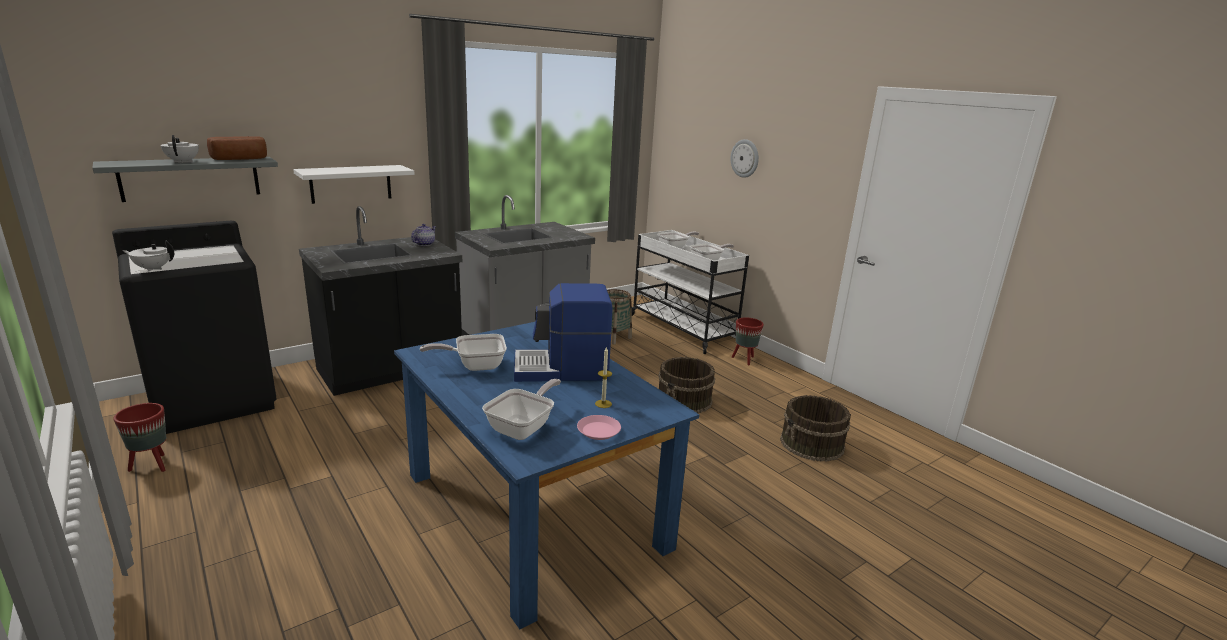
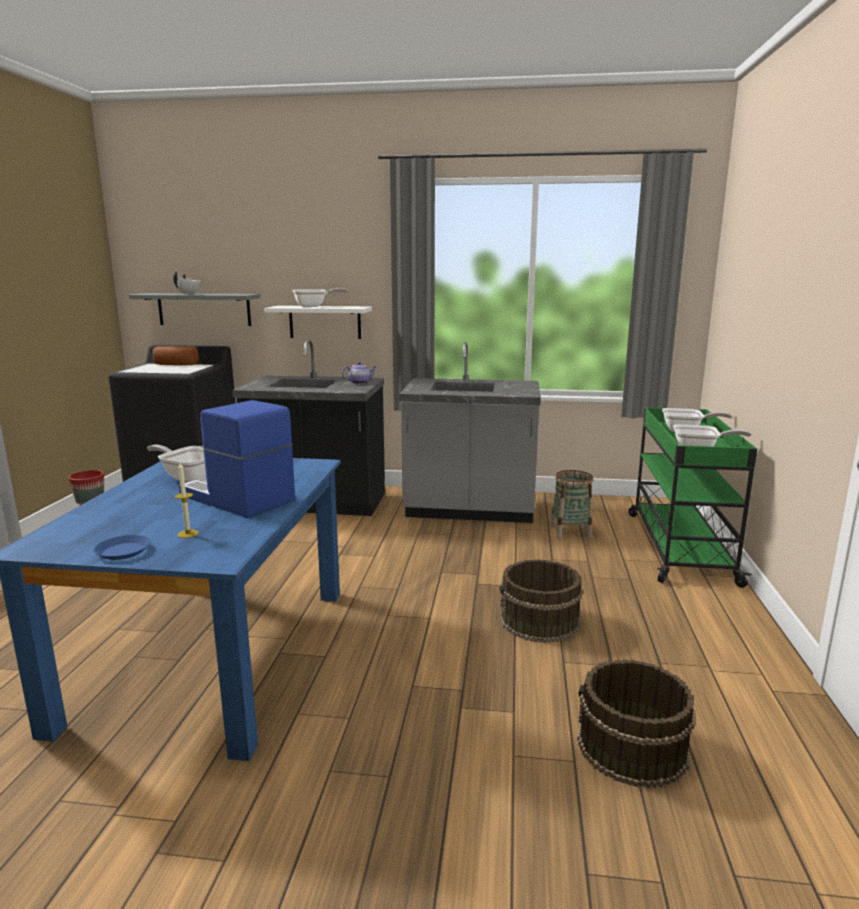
camera: 45 degrees right, 5 degrees down
(153, 269) = (133, 371): white teapot -> none
(240, 159) = (230, 294): bread -> bread (174, 365)
(524, 427) = (90, 528): frying pan -> frying pan (314, 306)
(598, 431) = (122, 551): pink plate -> blue plate
(681, 328) = (679, 546): white cart -> green cart
(744, 360) = (712, 607): red planter -> none
(745, 158) = (775, 300): wall clock -> none

